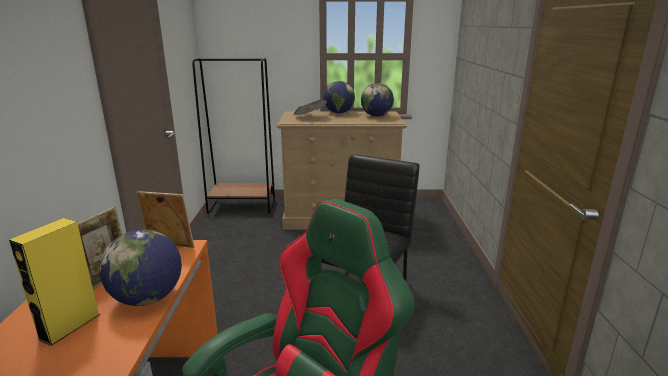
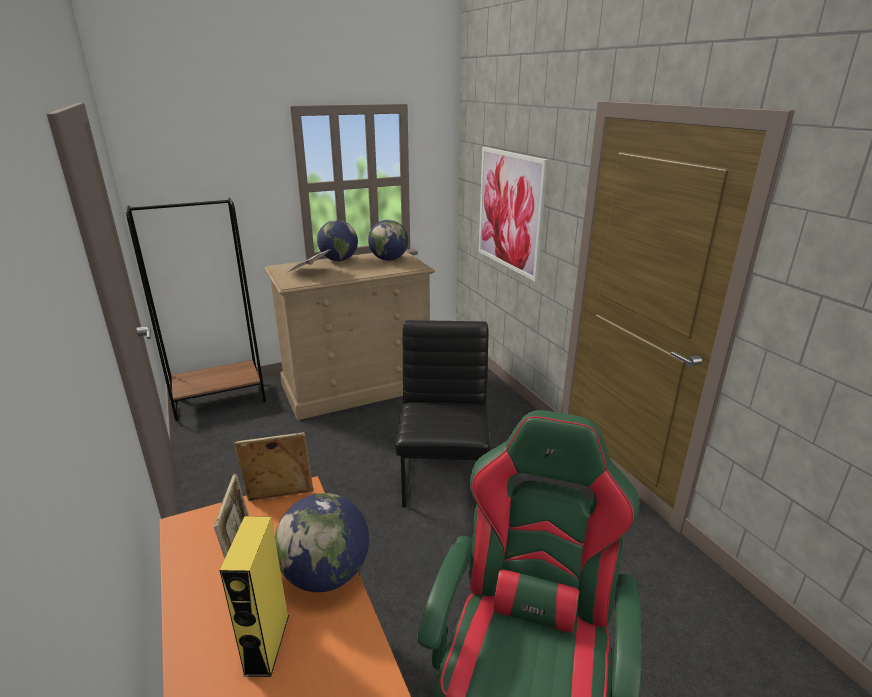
camera: 25 degrees left, 5 degrees up
(481, 80) = (510, 211): none -> picture

